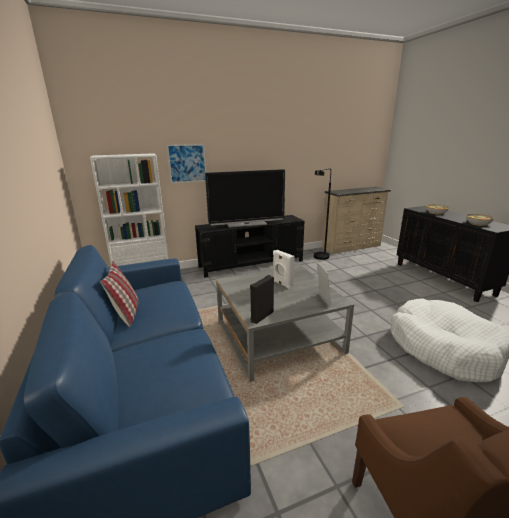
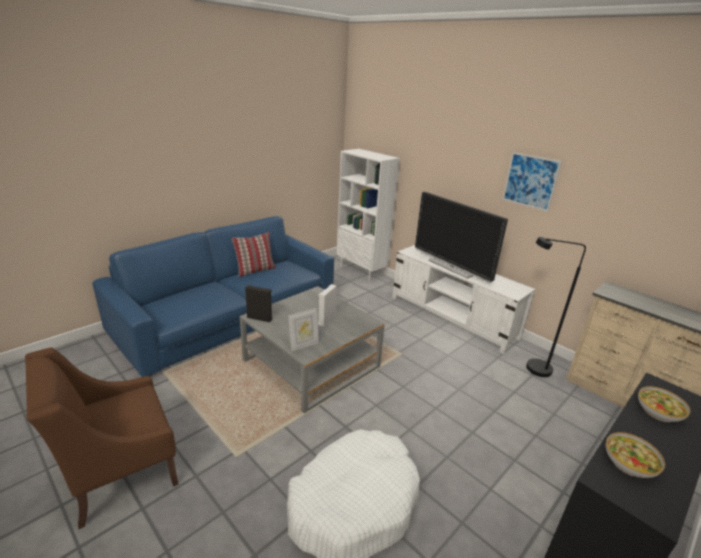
camera: 65 degrees right, 5 degrees up
(187, 163) = (426, 176): picture -> picture (530, 181)
(251, 264) = (452, 317): black tv stand -> white tv stand

